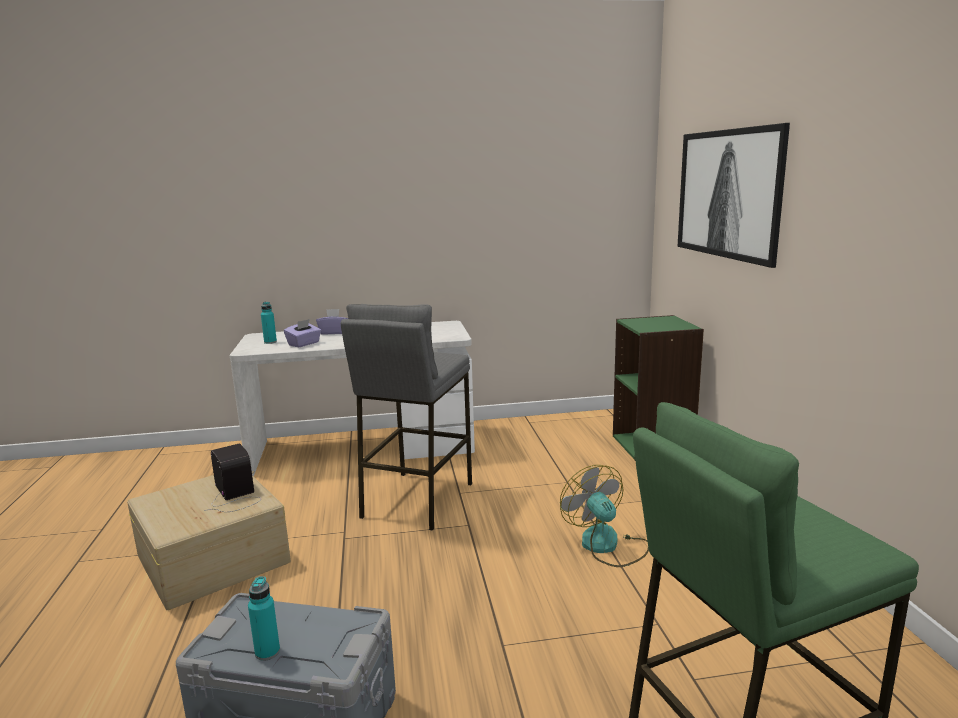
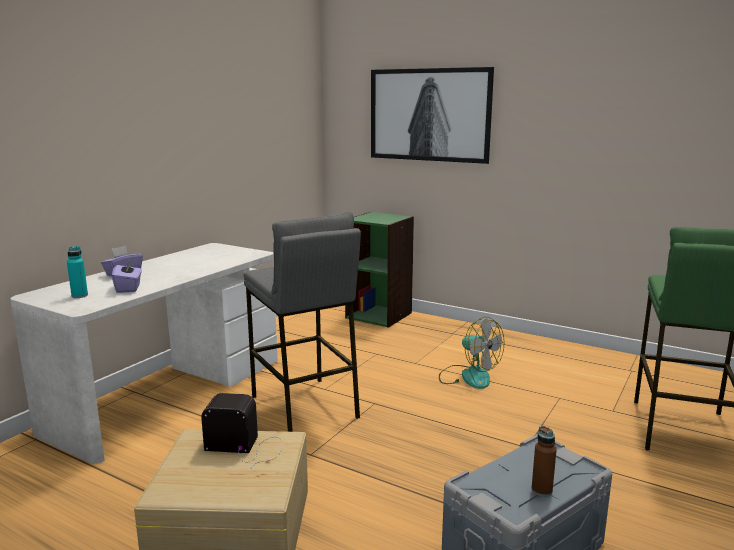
camera: 50 degrees left, 0 degrees up
(267, 652) = (541, 490): turquoise bottle -> brown bottle
(607, 546) = (468, 376): fan -> fan turned 150 degrees counterclockwise

